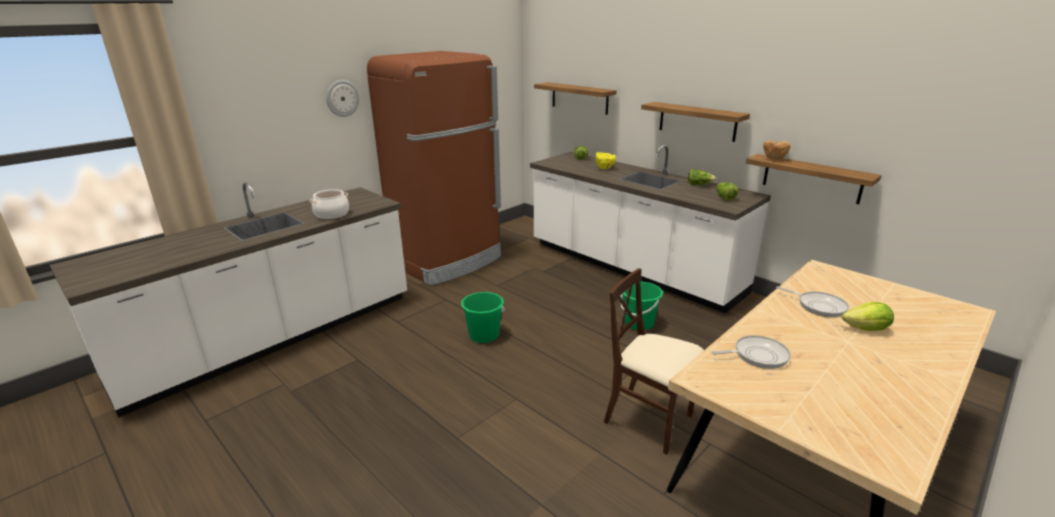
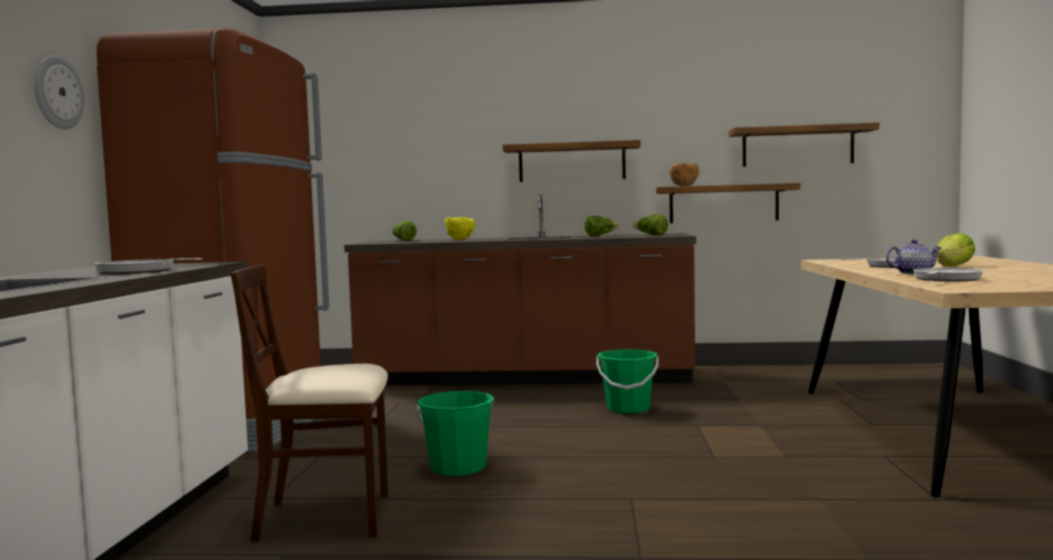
camera: 40 degrees left, 20 degrees down
(331, 214) = (140, 271): cooking pot -> frying pan
(579, 98) = (381, 159): shelf -> shelf (797, 146)
(631, 268) = (525, 377): white counter -> brown counter
(649, 420) = (802, 462): beige chair -> beige chair (326, 517)
(781, 330) = (913, 273): none -> teapot

